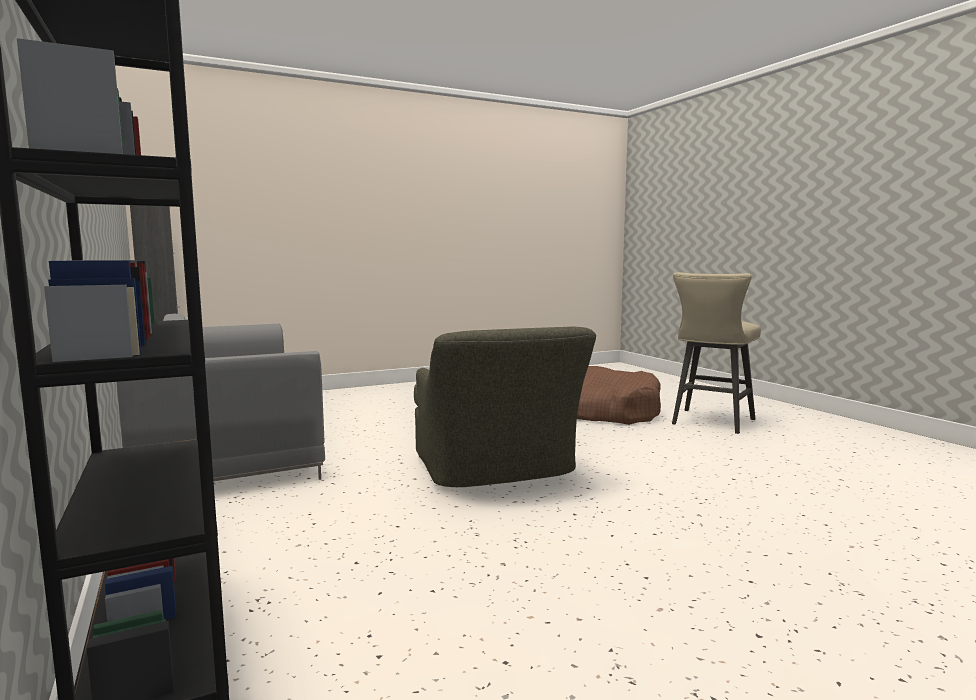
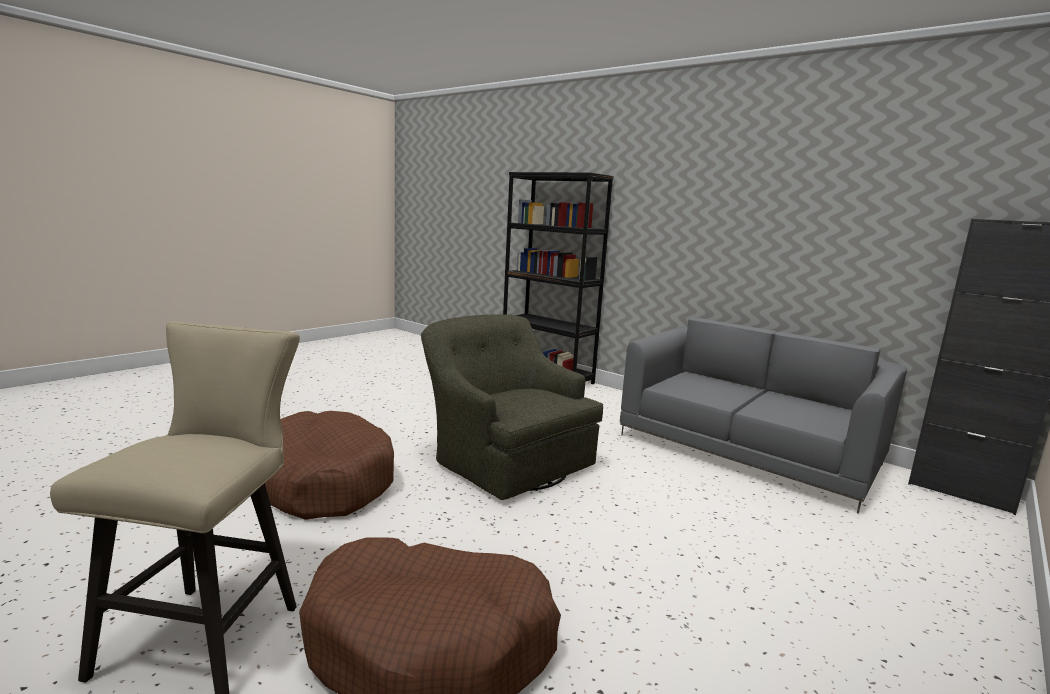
camera: 155 degrees right, 5 degrees up
(693, 474) = (322, 481): none -> brown dog bed

